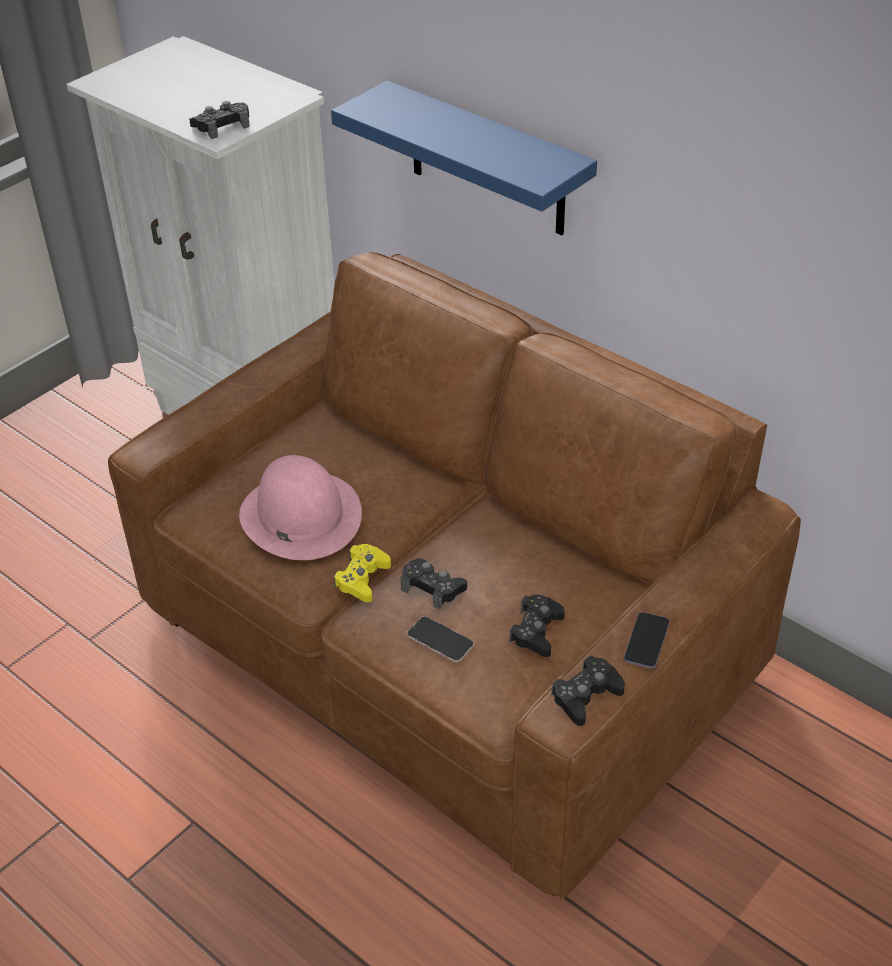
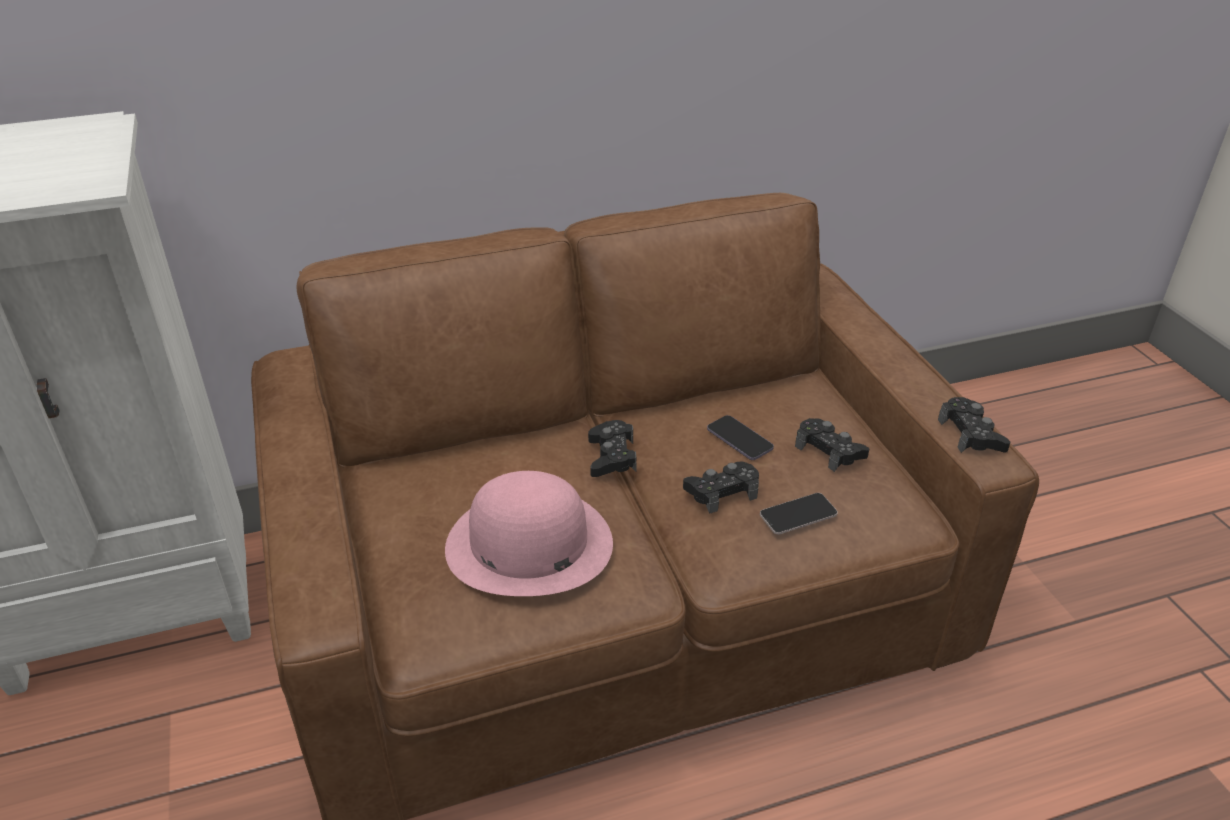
camera: 60 degrees left, 5 degrees down
(222, 126) = (73, 177): black game controller -> black game controller (611, 456)
(362, 578) = (660, 539): yellow game controller -> none
(487, 160) = (401, 90): blue shelf -> none
(646, 642) = (922, 379): phone -> phone (739, 439)

